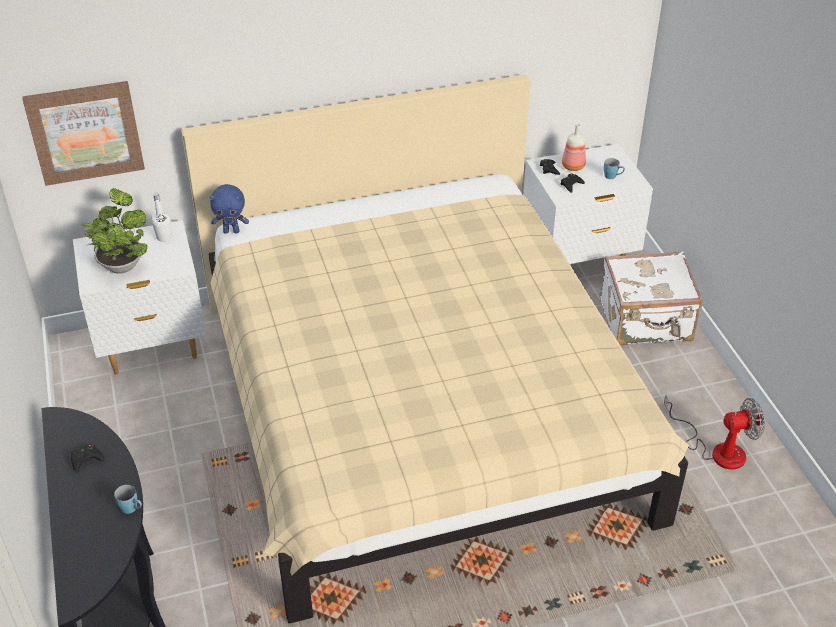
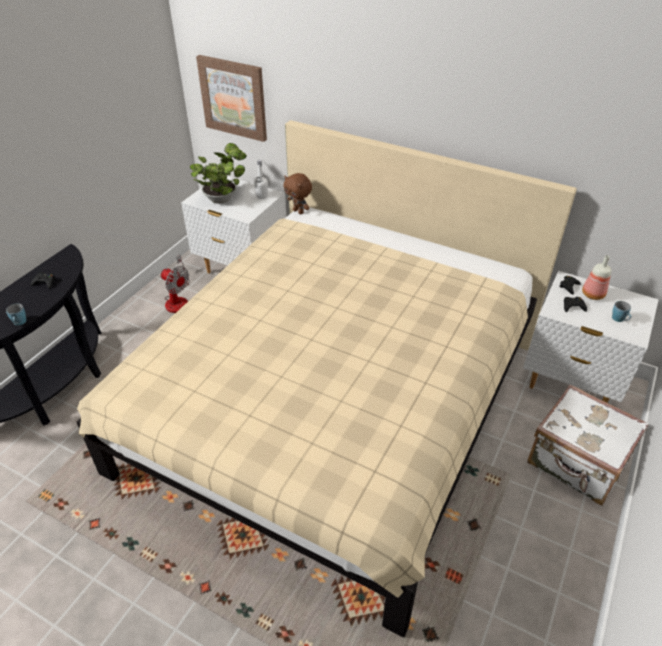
camera: 45 degrees right, 0 degrees up
(231, 231) = (299, 211): blue plush toy -> brown plush toy
(717, 450) = (518, 611): fan -> fan (178, 299)

